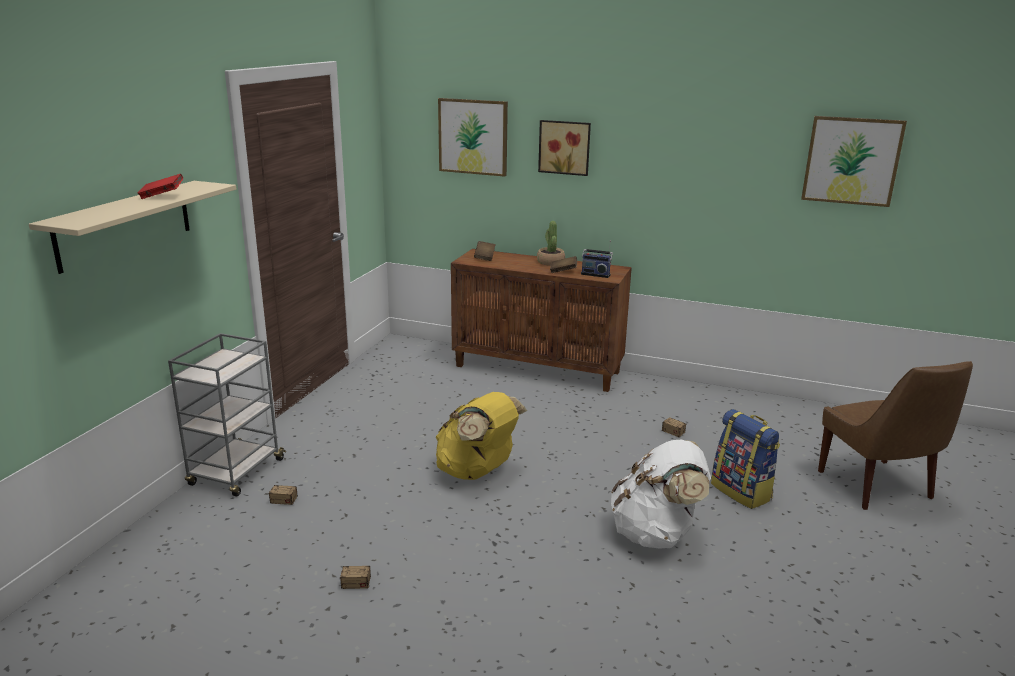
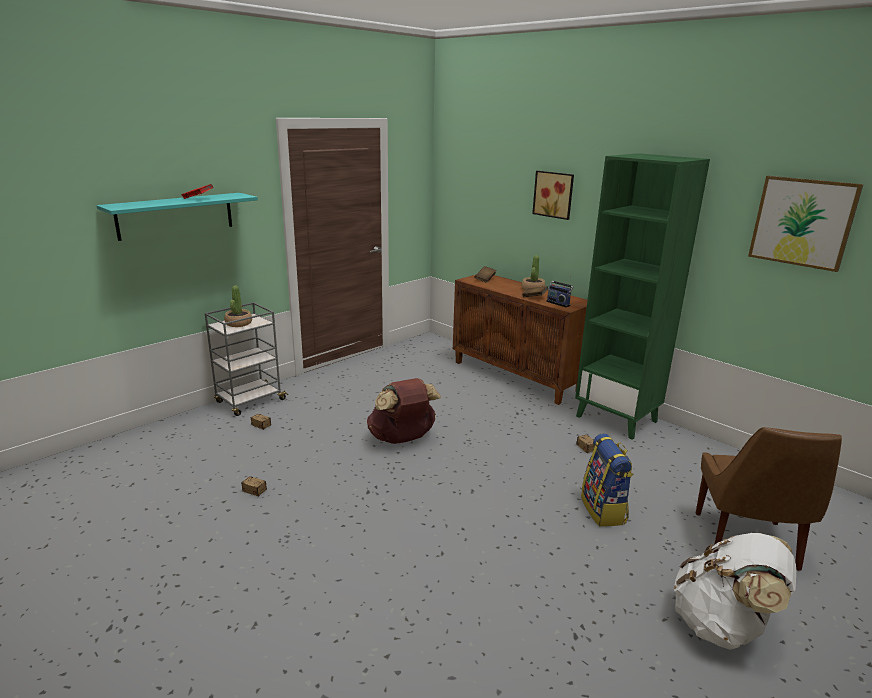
camera: 25 degrees right, 0 degrees up
(125, 224) = (176, 215): beige shelf -> turquoise shelf
(218, 366) = (238, 323): none -> potted plant
(473, 136) = (490, 182): picture -> none
(477, 471) = (402, 439): yellow backpack -> brown backpack
(656, 534) = (496, 521): white backpack -> white backpack (722, 625)
(676, 394) = (617, 418): none -> green bookcase

